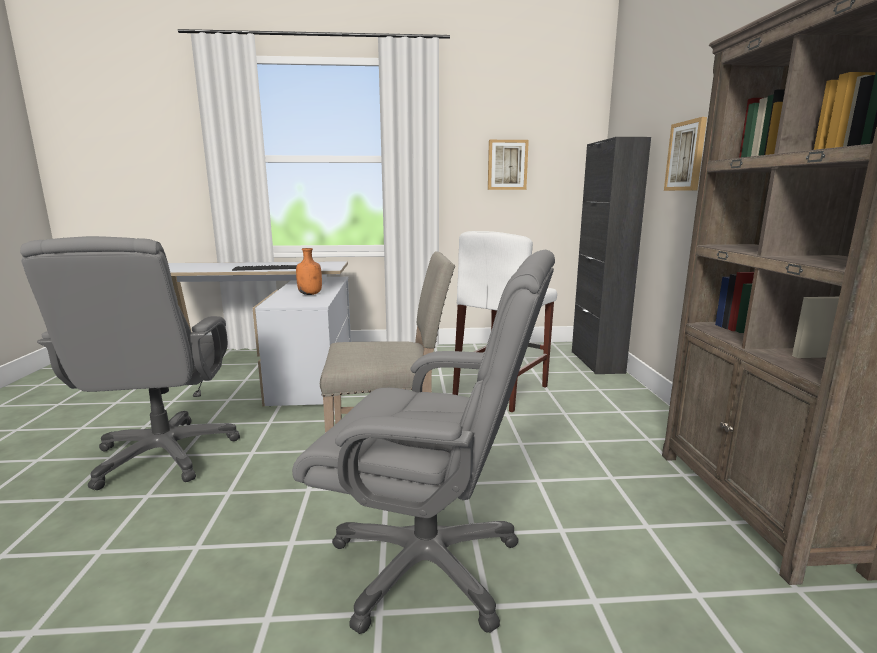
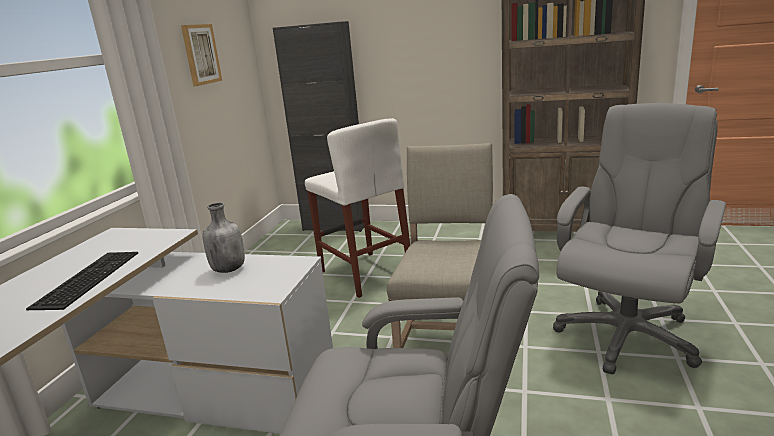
camera: 70 degrees left, 5 degrees up
(310, 294) = (228, 269): orange bottle -> grey bottle
(686, 156) = (402, 37): picture -> none

